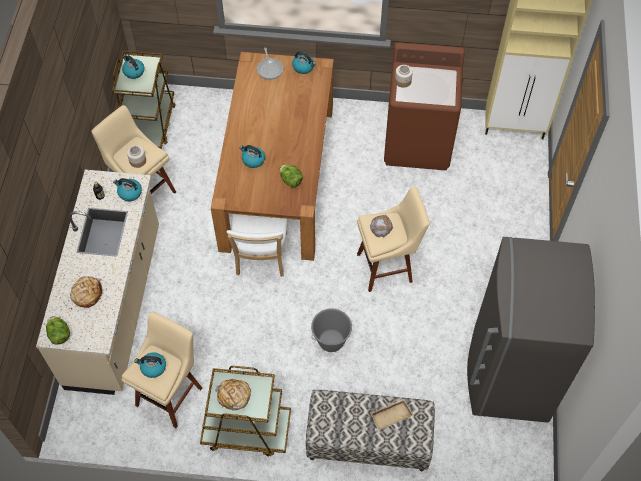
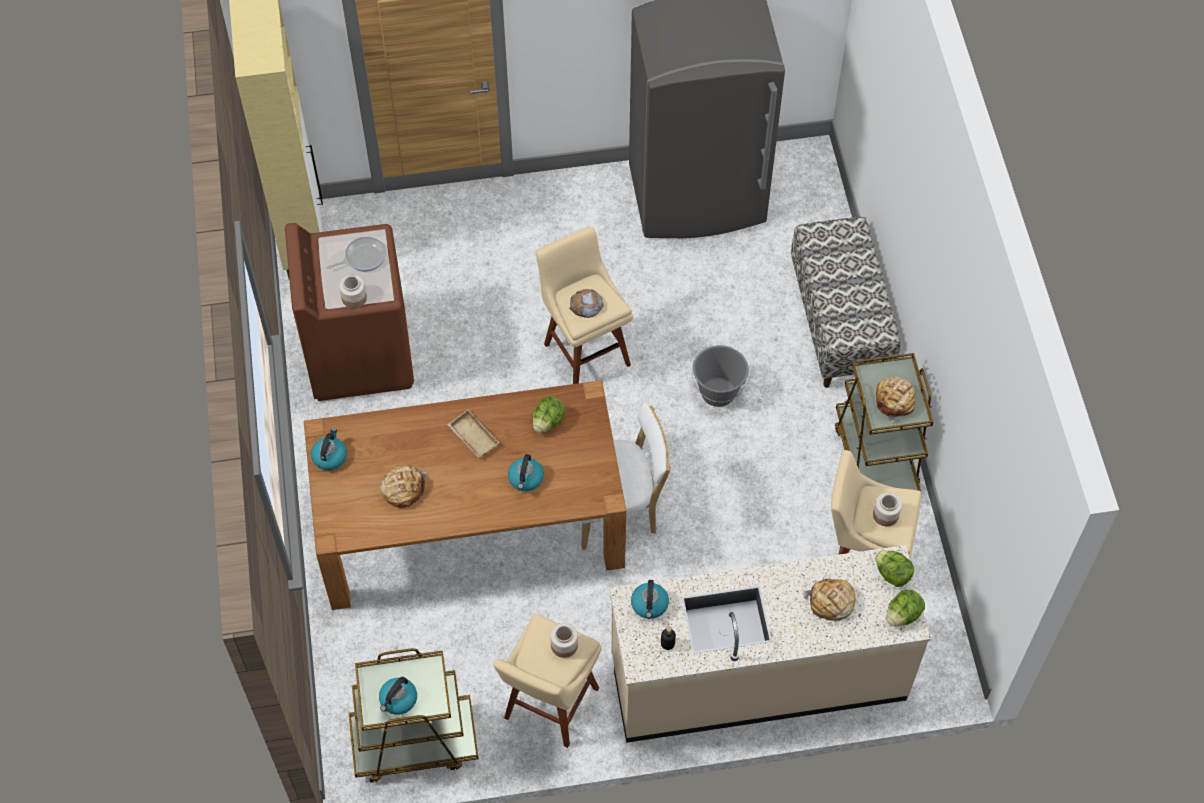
camera: 105 degrees left, 0 degrees up
(91, 338) = (892, 574): none -> lettuce
(153, 367) = (886, 514): kettle -> jar
(268, 98) = (403, 489): none -> bread
(270, 69) = (344, 502): frying pan -> frying pan (363, 257)
(391, 414) = (830, 263): beige tray -> beige tray (472, 437)

